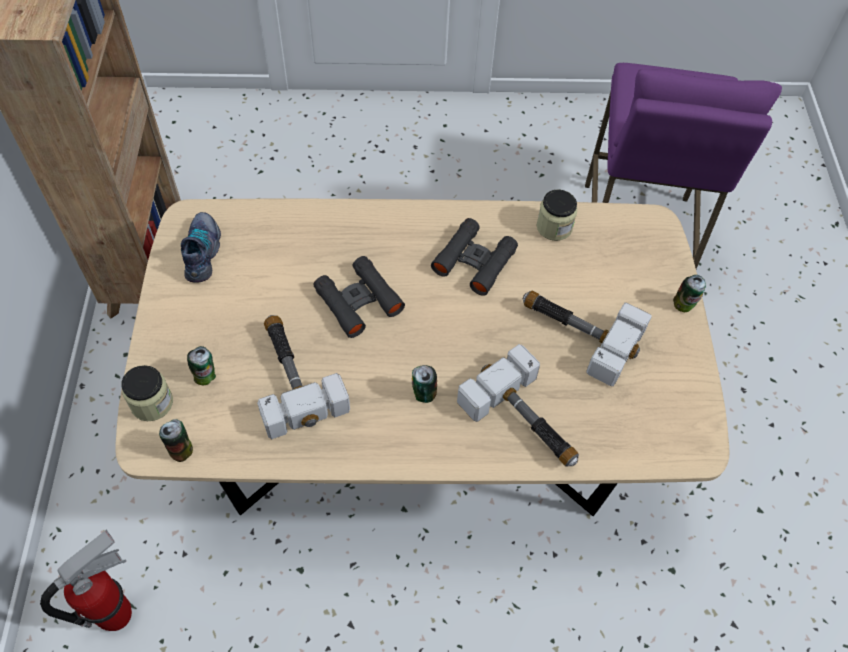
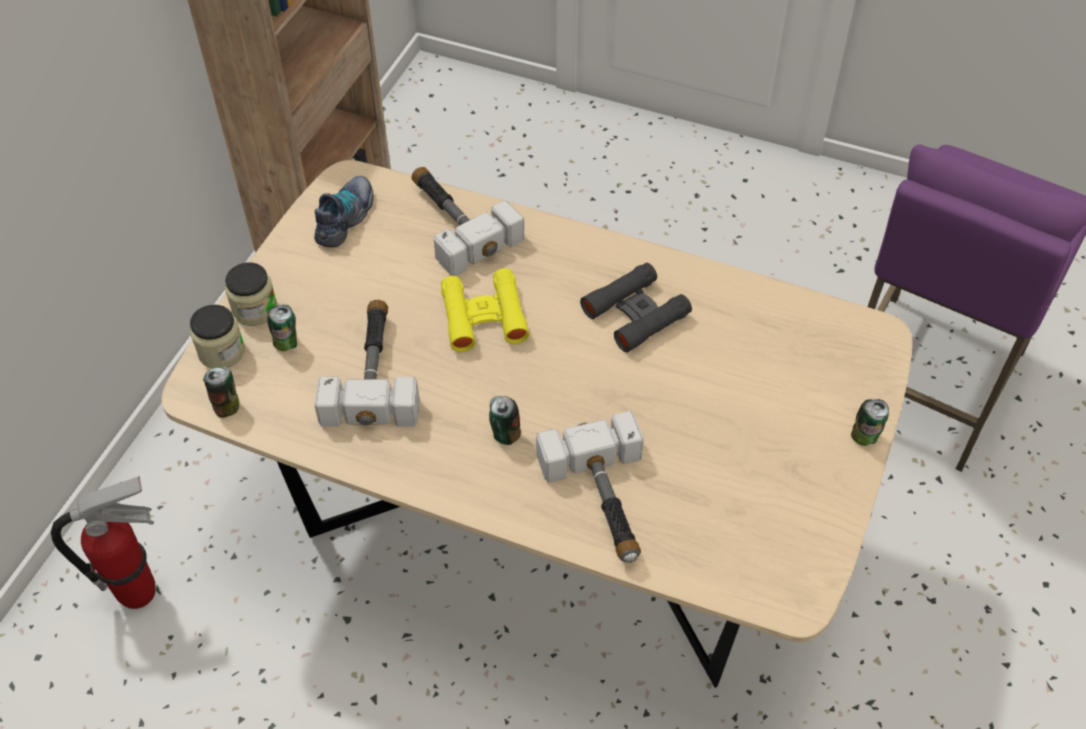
camera: 25 degrees right, 5 degrees down
(358, 301) = (484, 317): black binoculars -> yellow binoculars
(554, 227) = (750, 304): jar -> jar (255, 309)
(577, 332) = (715, 426): hammer -> hammer (454, 222)

